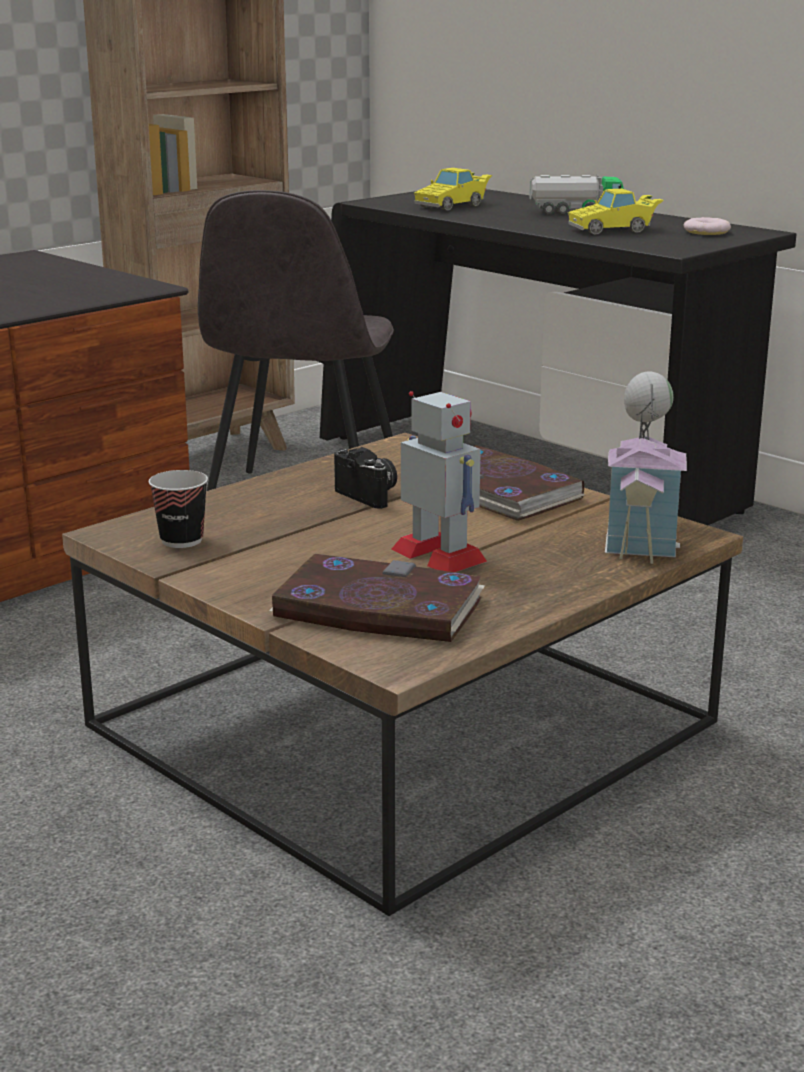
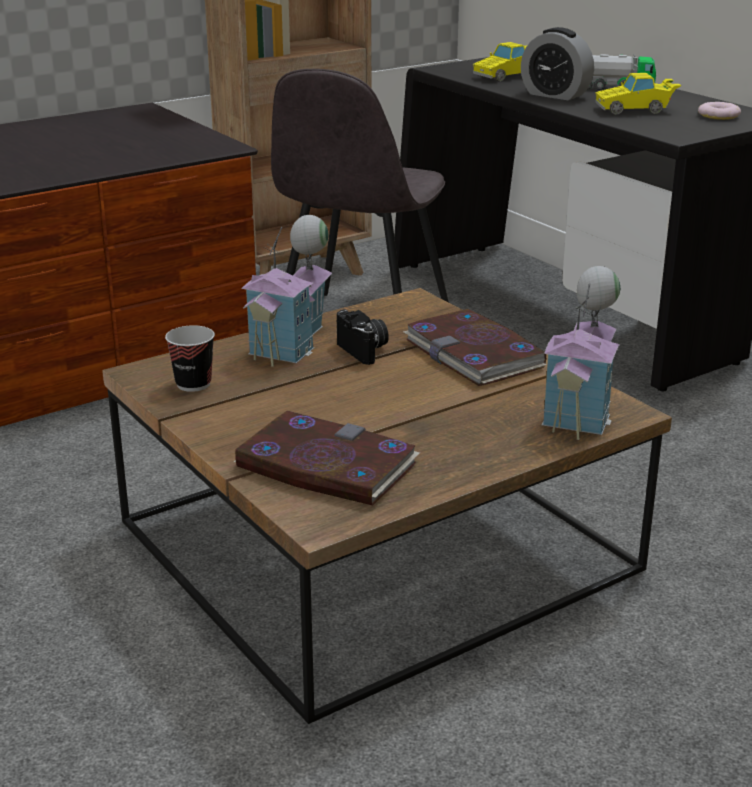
camera: 10 degrees right, 5 degrees up
(281, 492) = (292, 342): none -> toy house
(440, 556) = (399, 416): toy robot -> none
(517, 220) = (555, 95): none -> alarm clock

